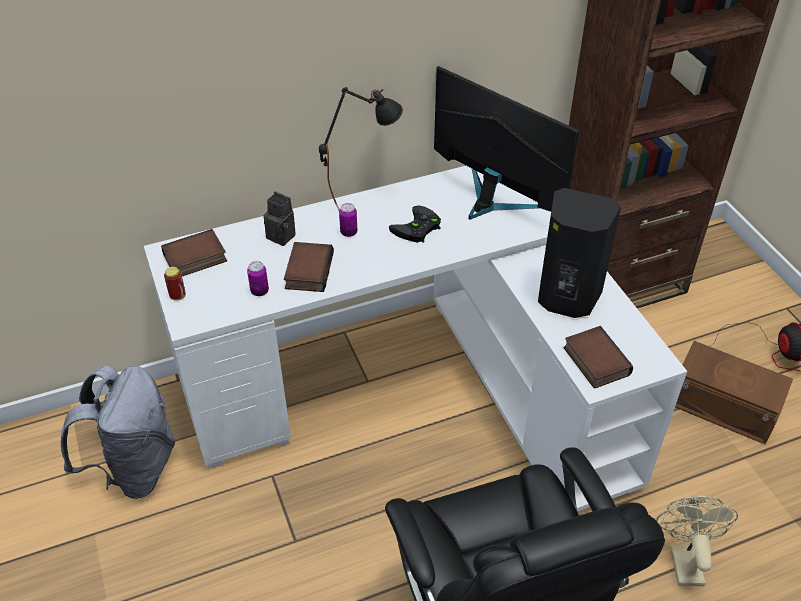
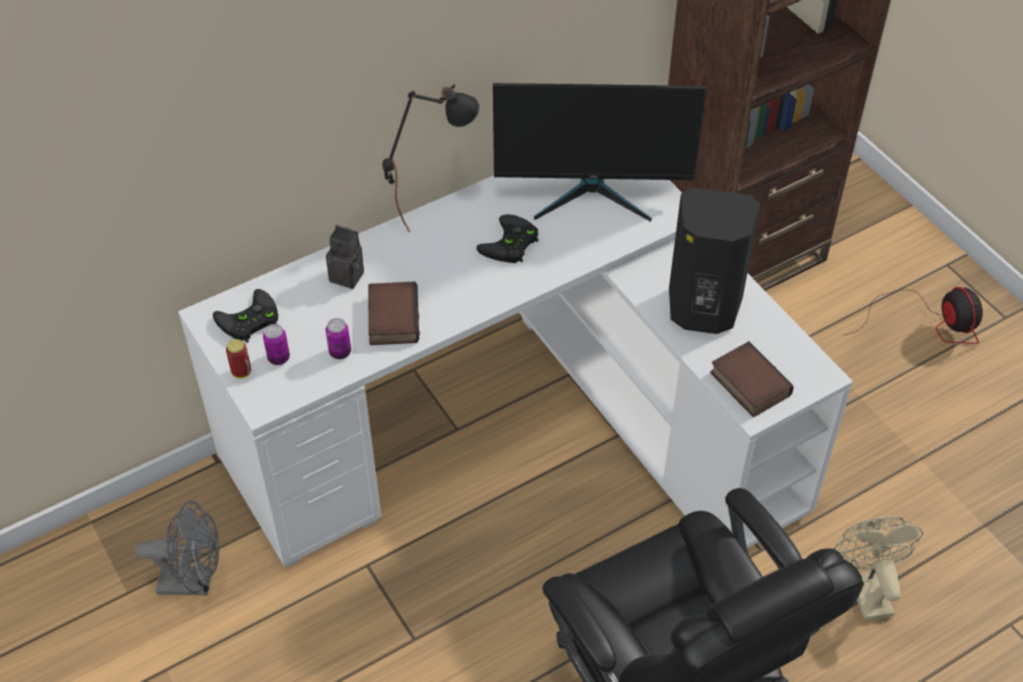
camera: 10 degrees left, 5 degrees up
(135, 468) = (194, 582): grey backpack -> grey fan
(195, 259) = (248, 321): book -> black game controller
(348, 232) = (428, 260): can -> can (278, 358)
(492, 200) = (593, 194): monitor -> monitor turned 150 degrees clockwise
(721, 405) = (885, 399): brown storage box -> none

